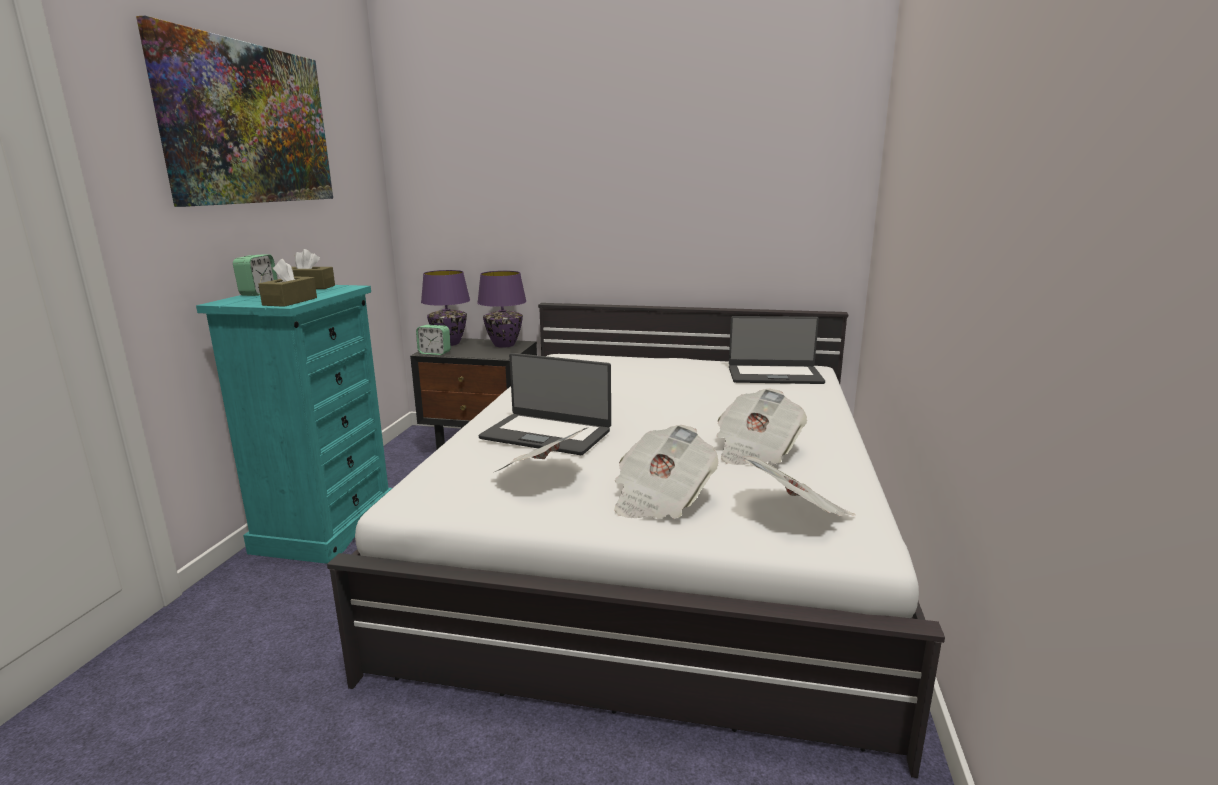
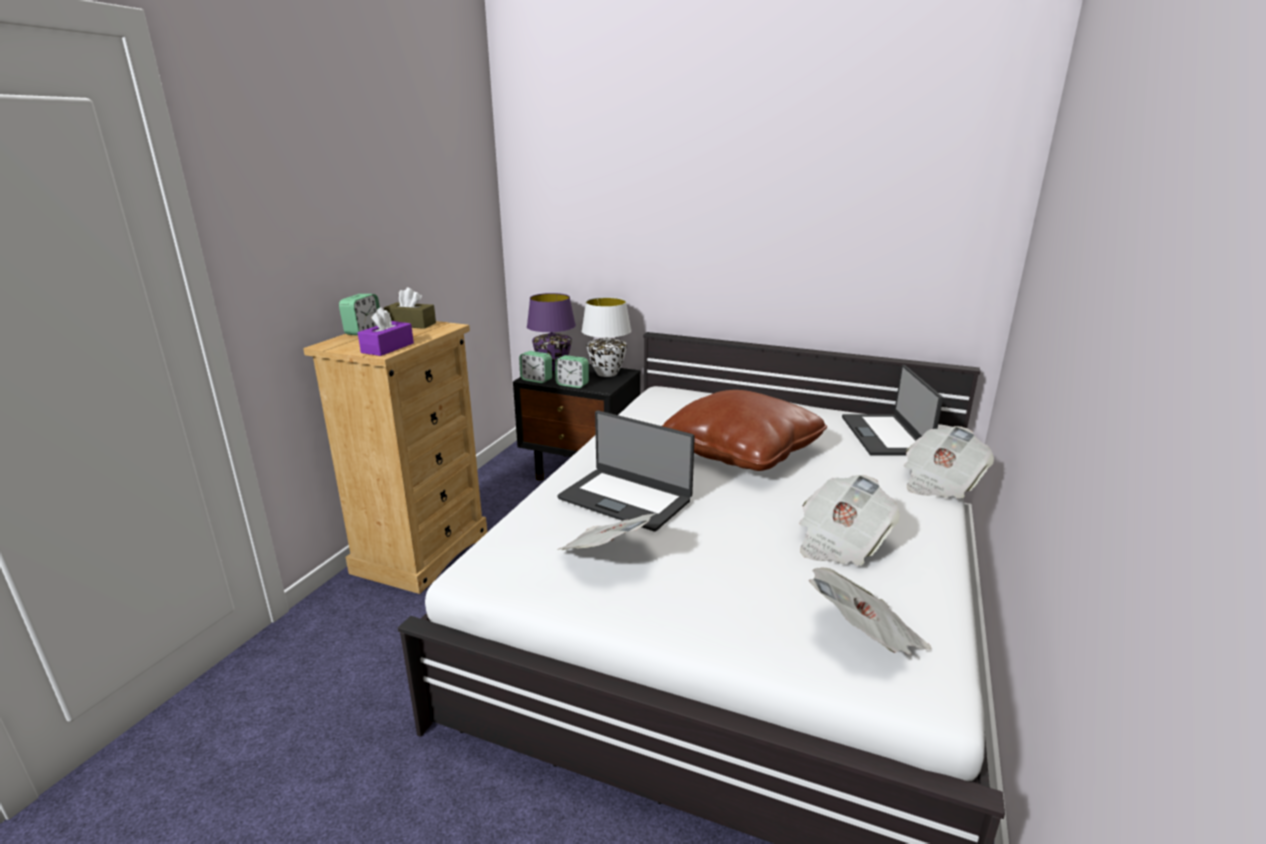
camera: 10 degrees right, 5 degrees up
(249, 124) = (359, 162): picture -> none
(290, 301) = (387, 348): brown tissue box -> purple tissue box
(325, 527) = (421, 551): turquoise dresser -> beige dresser
(472, 354) = (572, 384): none -> alarm clock
(503, 345) = (606, 373): purple table lamp -> white table lamp
(648, 394) = (742, 451): none -> brown pillow
(660, 499) = (723, 599): newspaper -> newspaper (939, 482)
(774, 375) = (885, 435): laptop -> laptop turned 75 degrees clockwise

